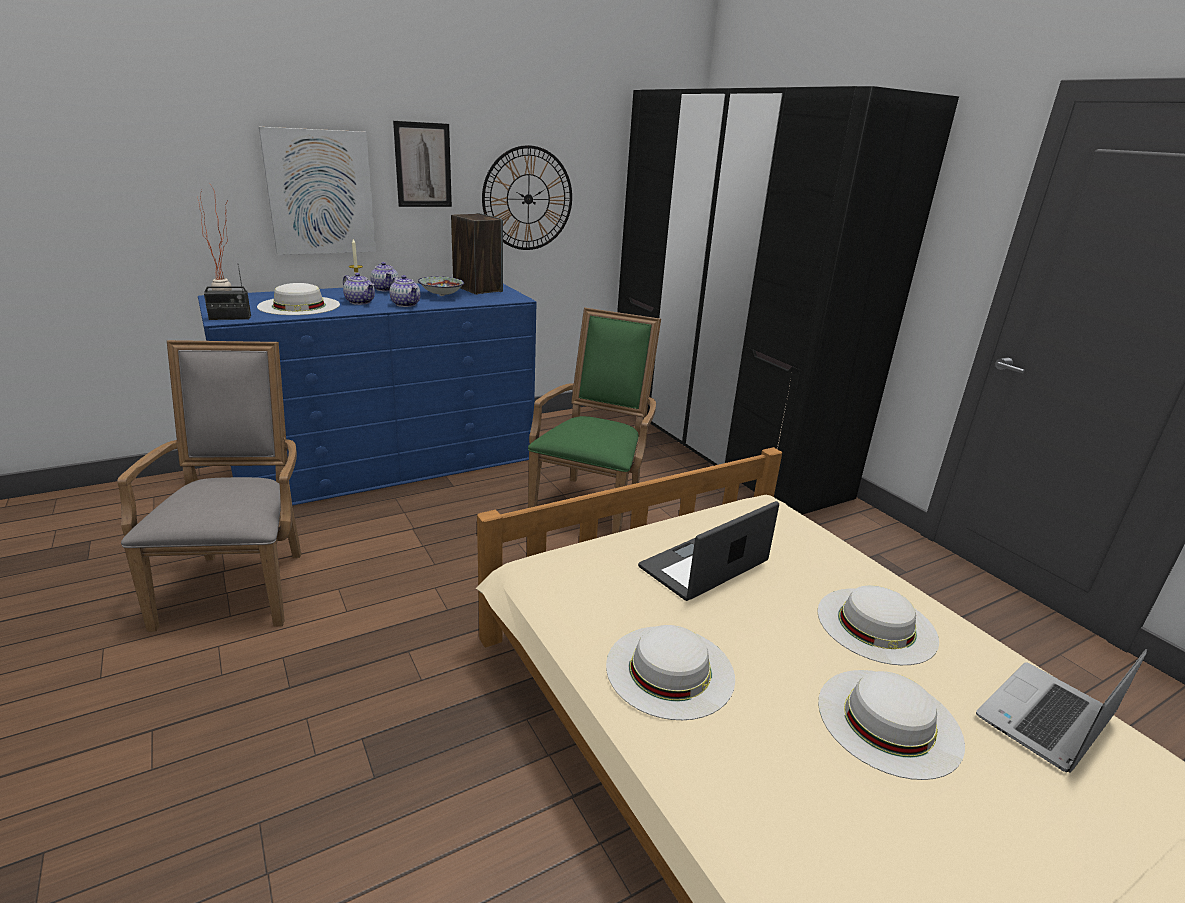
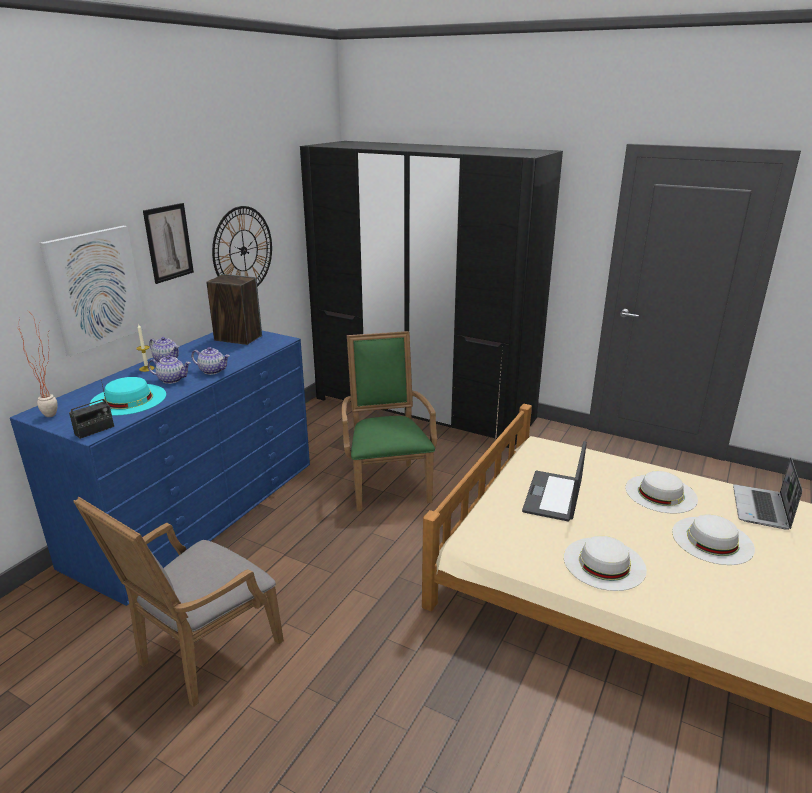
camera: 30 degrees left, 0 degrees up
(240, 583) = (202, 655): grey armchair -> grey armchair turned 105 degrees counterclockwise
(299, 306) = (128, 399): white hat -> turquoise hat
(442, 295) = (223, 353): bowl -> none

